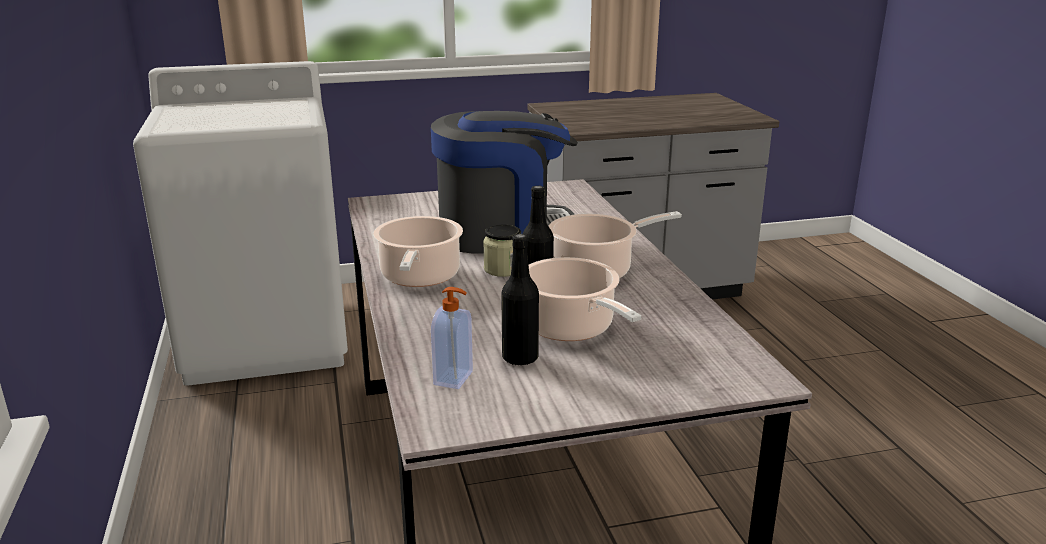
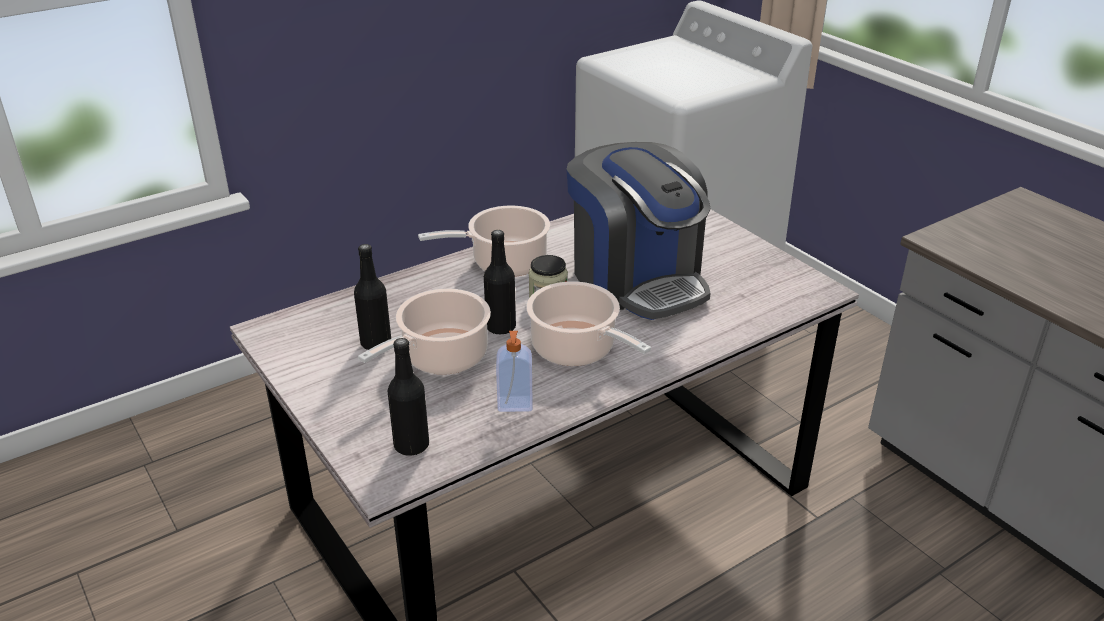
camera: 70 degrees right, 10 degrees up
(454, 378) = (333, 321): soap dispenser -> soap dispenser (515, 405)
(712, 359) = (411, 445): none -> black bottle

